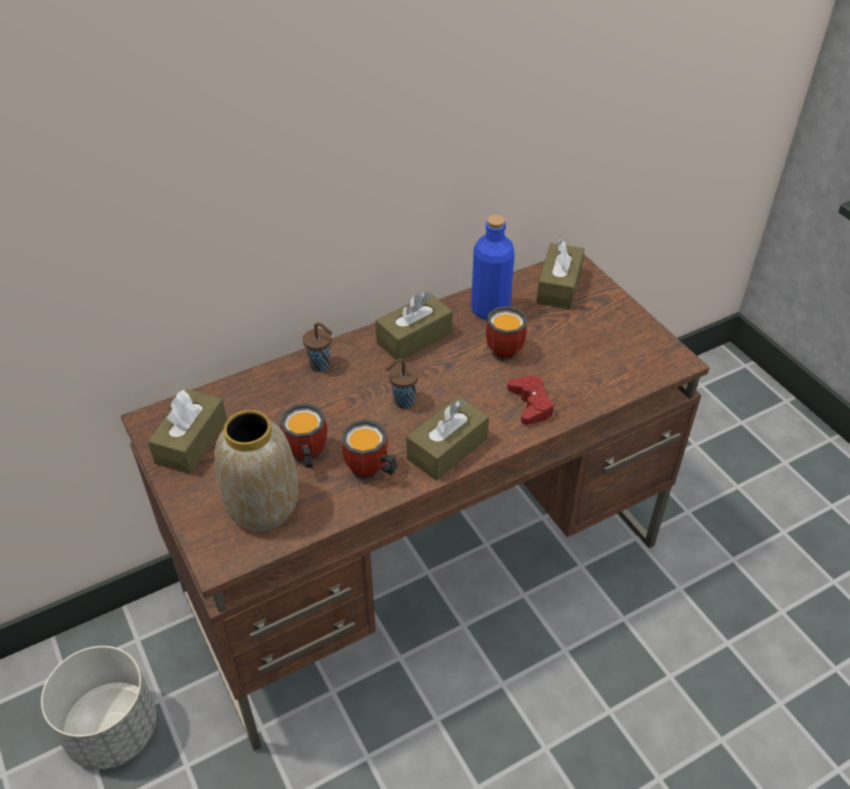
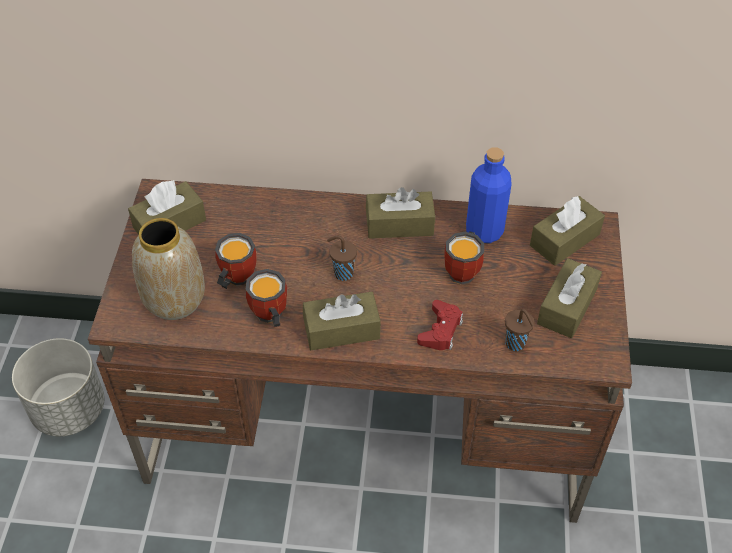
camera: 35 degrees right, 5 degrees up
(321, 365) = (308, 211): brown cup -> brown cup (516, 344)
(609, 335) = (567, 307): none -> brown tissue box

